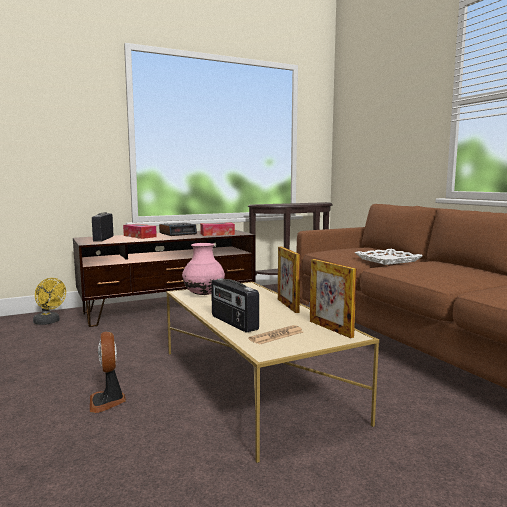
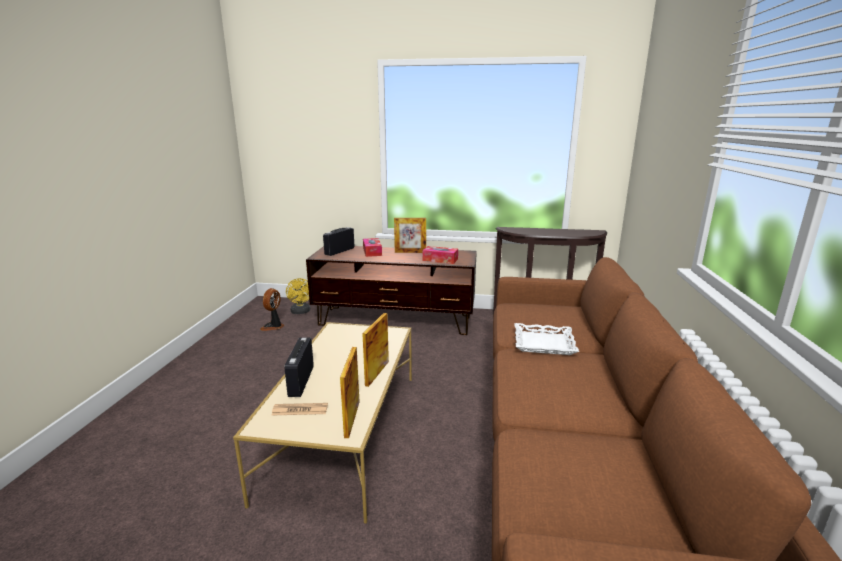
camera: 35 degrees right, 10 degrees up
(108, 401) = (240, 406): fan -> fan (273, 326)
(178, 233) = (410, 252): alarm clock -> picture frame
(204, 294) = (343, 335): pink vase -> none

